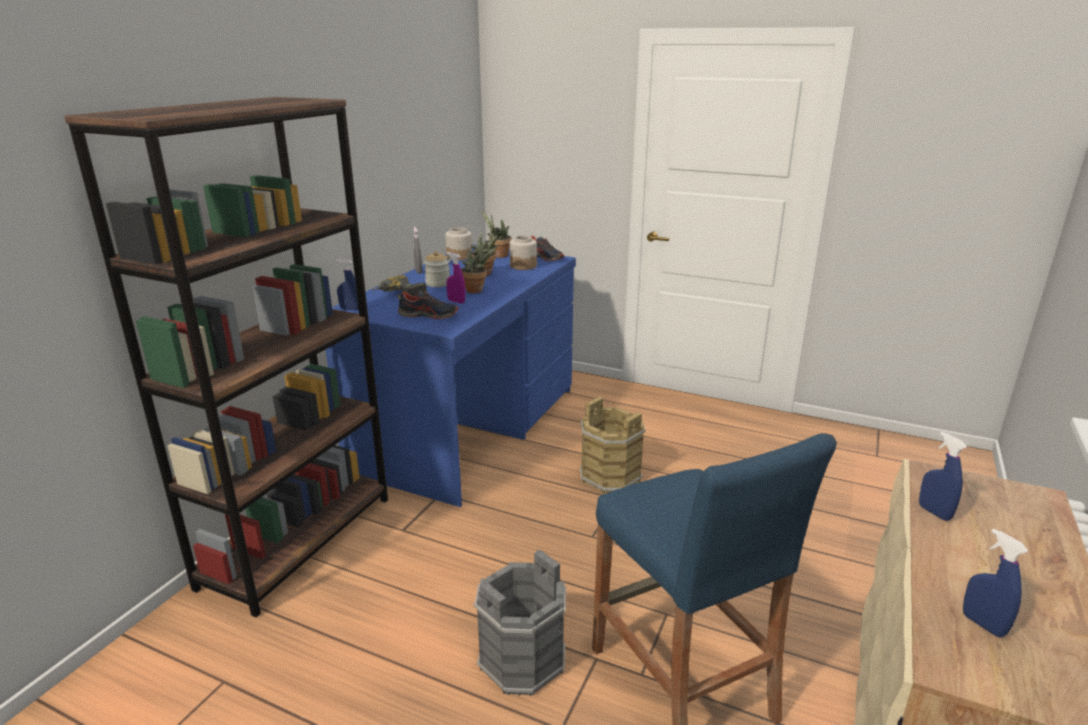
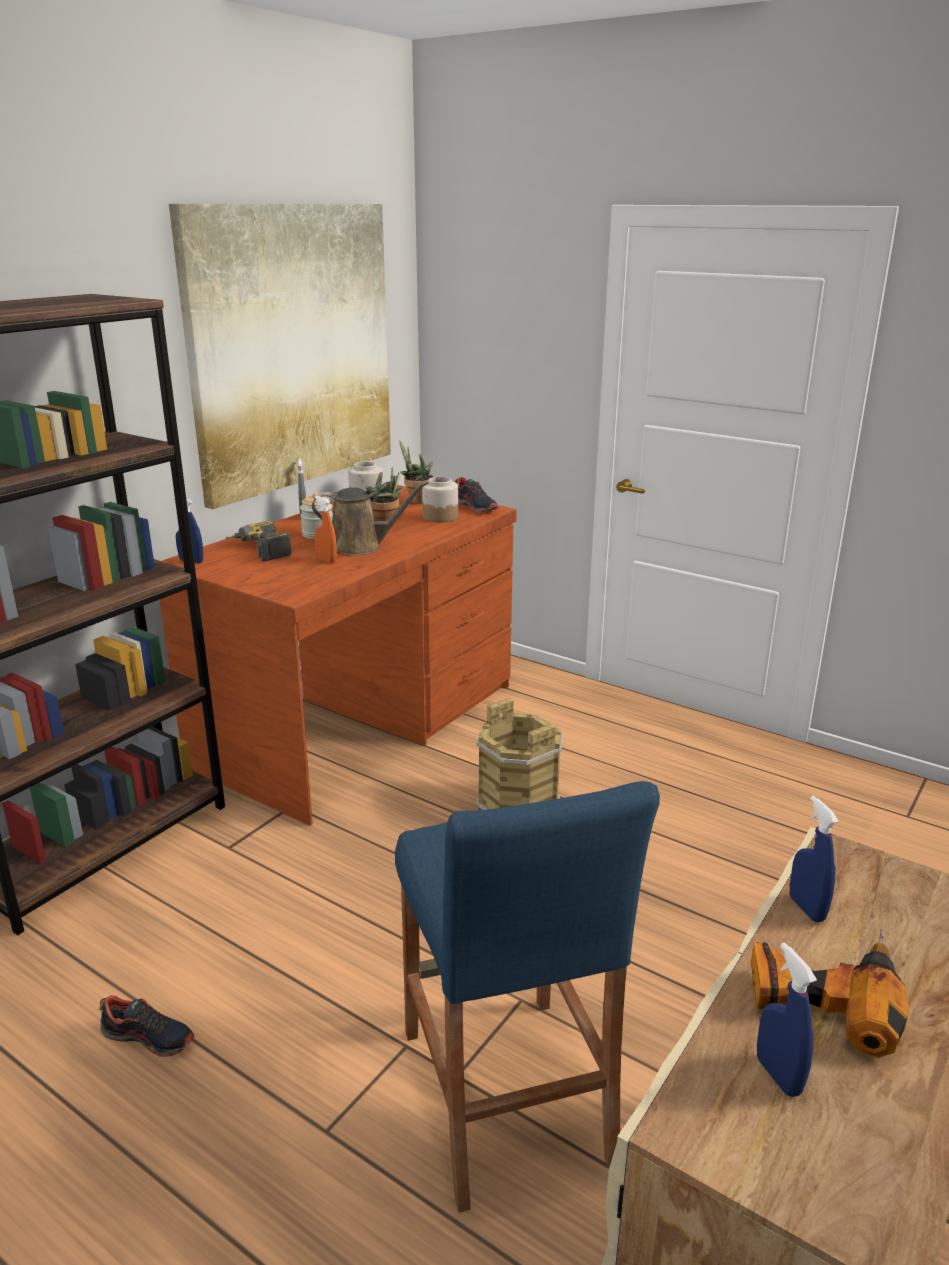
camera: 10 degrees right, 0 degrees up
(405, 140) = (292, 348): none -> picture
(428, 315) = (281, 575): shoe -> shoe (149, 1037)
(456, 301) = (326, 560): purple spray bottle -> orange spray bottle
(470, 428) = (361, 724): blue desk -> brown desk
(477, 290) = (361, 547): potted plant -> brown watering can
(521, 659) = (311, 1033): grey bucket -> none
(979, 567) = (823, 994): none -> power drill

